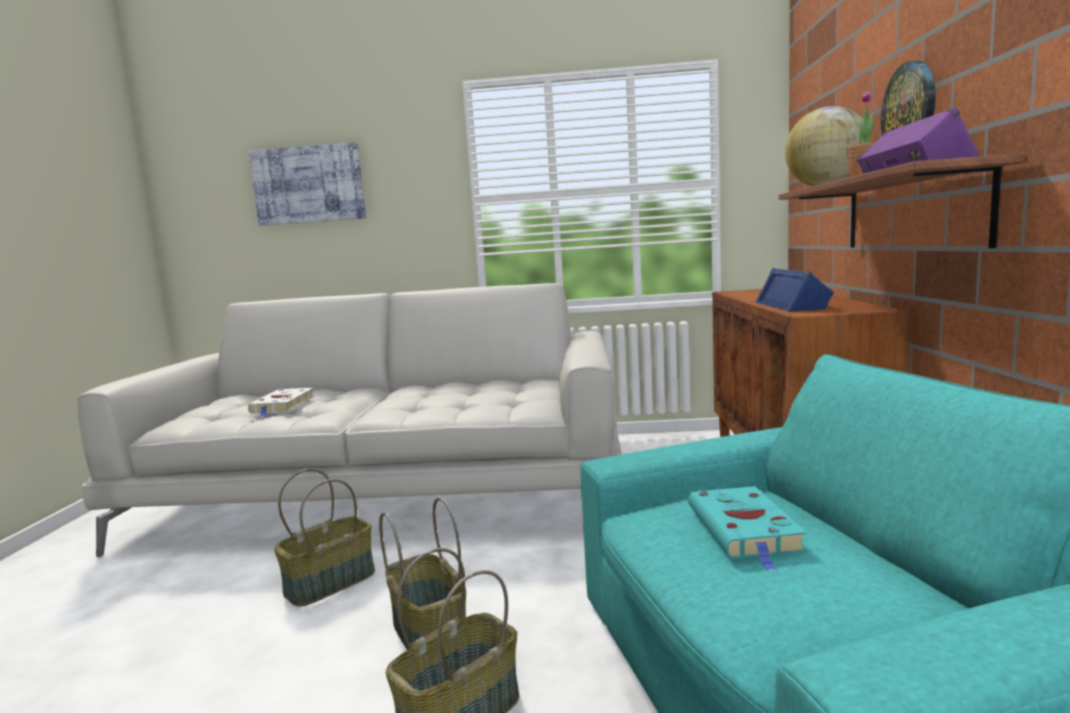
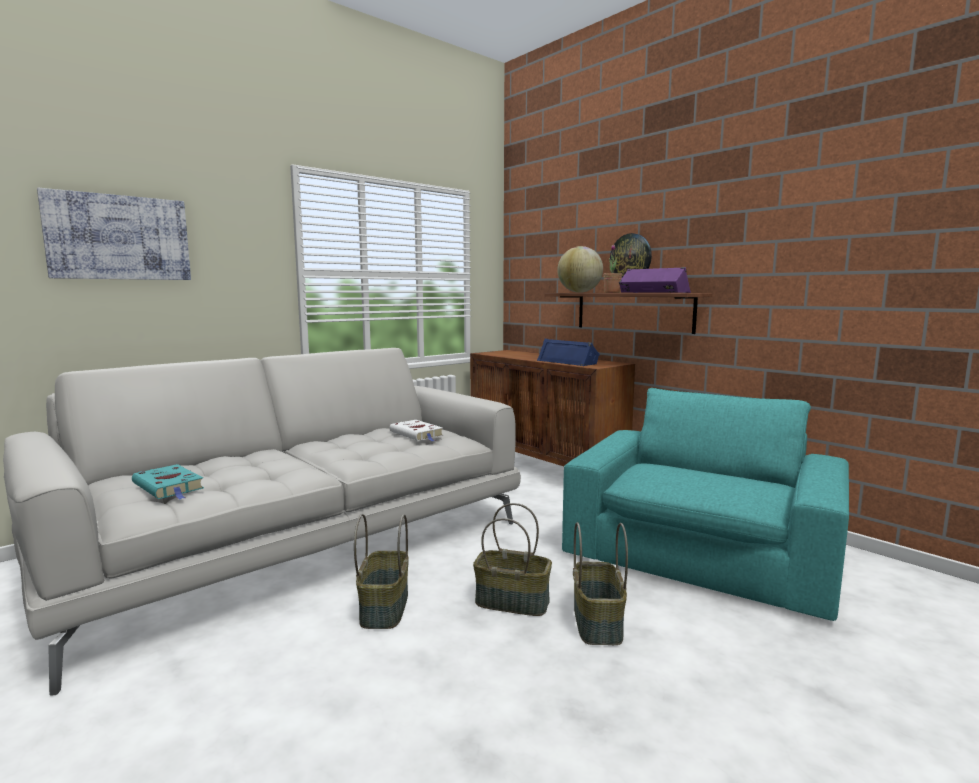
camera: 45 degrees left, 0 degrees up
(282, 406) = (230, 474): white book -> white book (417, 434)
(745, 531) = (686, 476): turquoise book -> turquoise book (169, 487)

